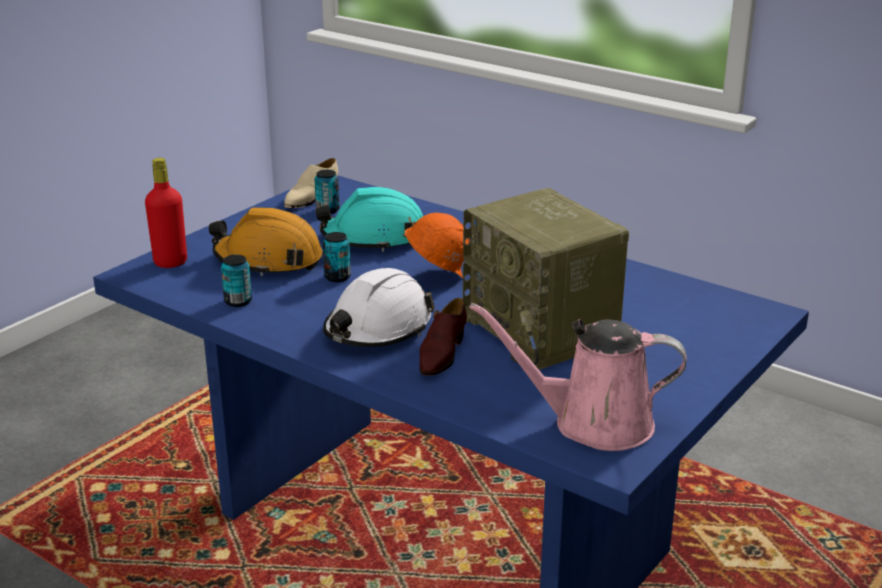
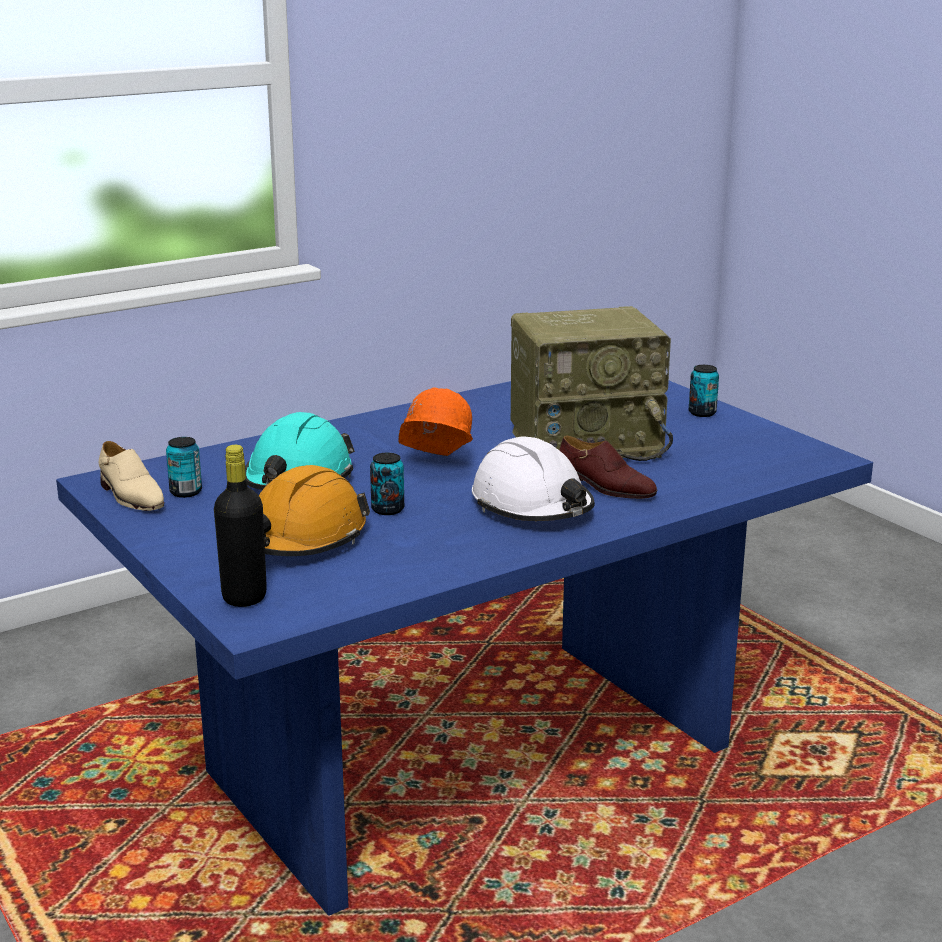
camera: 70 degrees left, 5 degrees down
(170, 262) = (244, 597): red bottle -> black bottle
(238, 301) = (404, 567): can -> can (702, 413)
(592, 423) = (763, 454): pink watering can -> none

